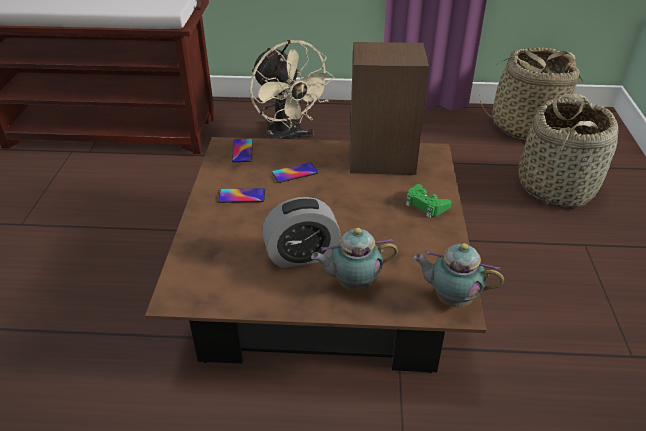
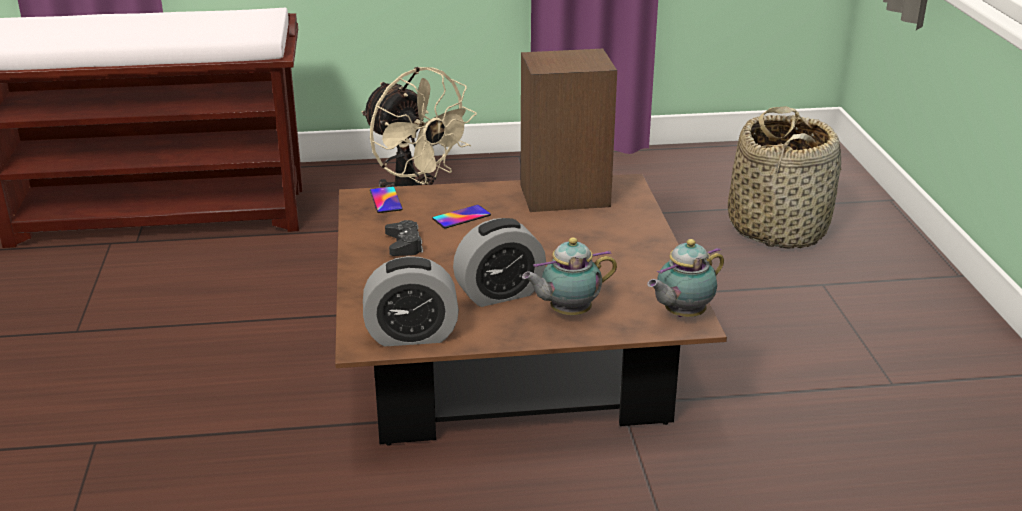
camera: 10 degrees left, 10 degrees down
(216, 292) = (411, 335): none -> alarm clock
(242, 196) = (404, 245): phone -> black game controller
(425, 205) = (630, 235): green game controller -> none
(450, 298) = (682, 315): teapot -> teapot turned 45 degrees counterclockwise
(524, 126) = (725, 166): basket -> none

